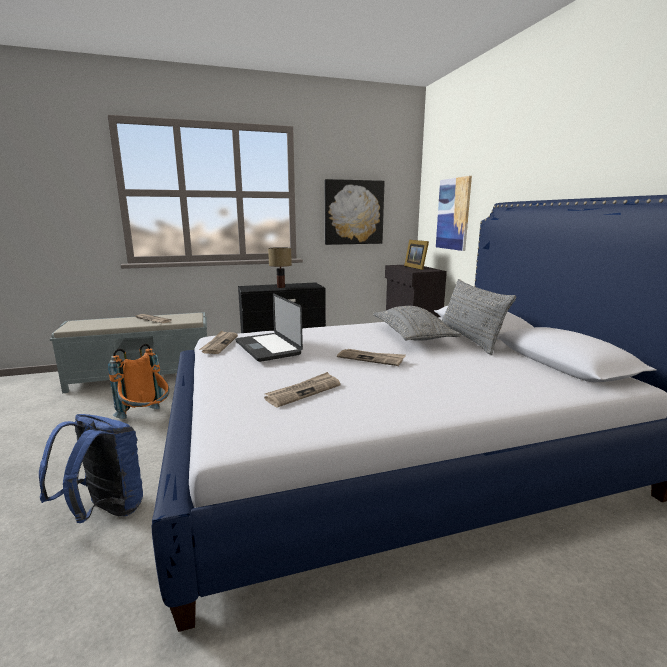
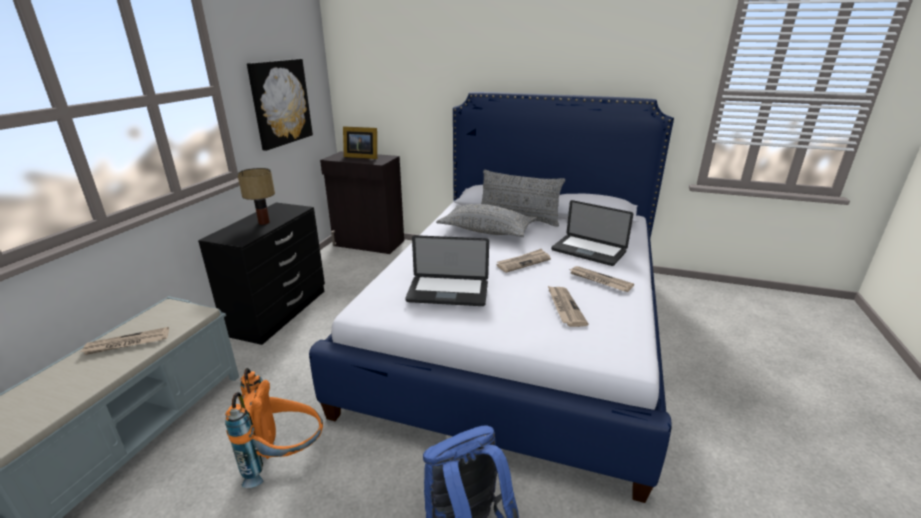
camera: 55 degrees left, 10 degrees up
(219, 344) = (396, 313): newspaper -> newspaper (599, 280)
(453, 214) = (396, 97): picture -> none
(458, 378) = (588, 251): none -> laptop

